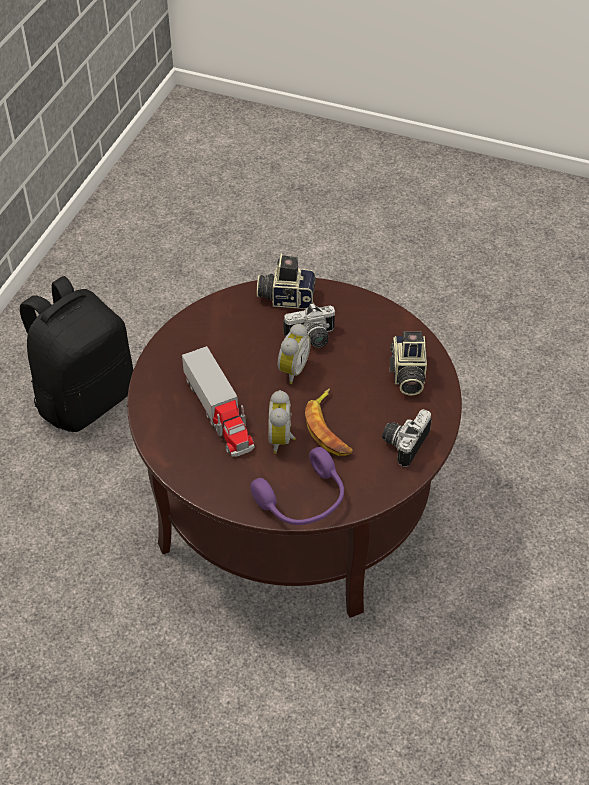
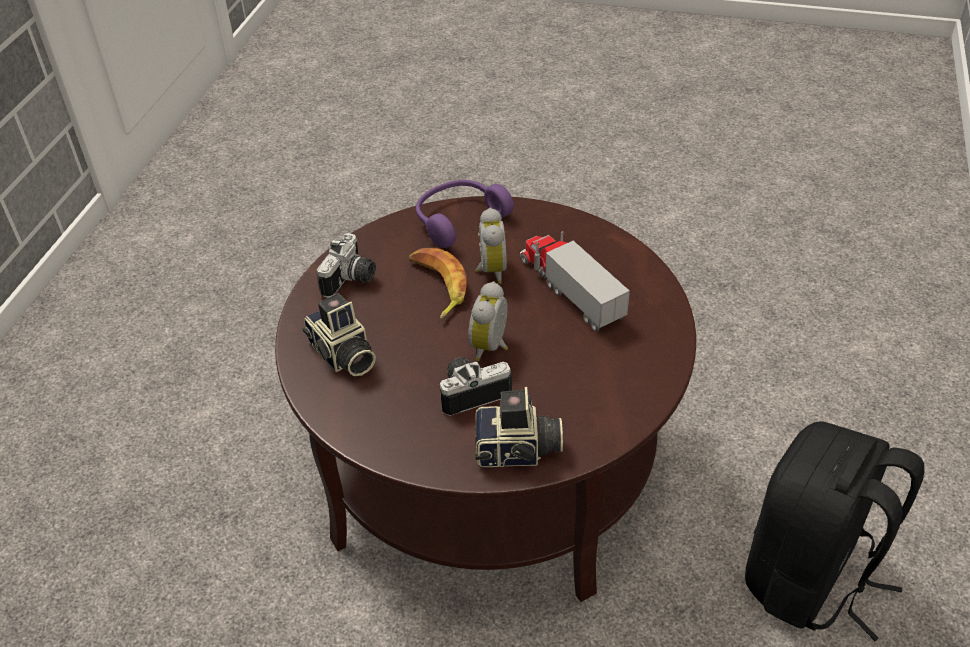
camera: 175 degrees right, 5 degrees down
(407, 375) = (342, 355): camera -> camera turned 150 degrees clockwise

